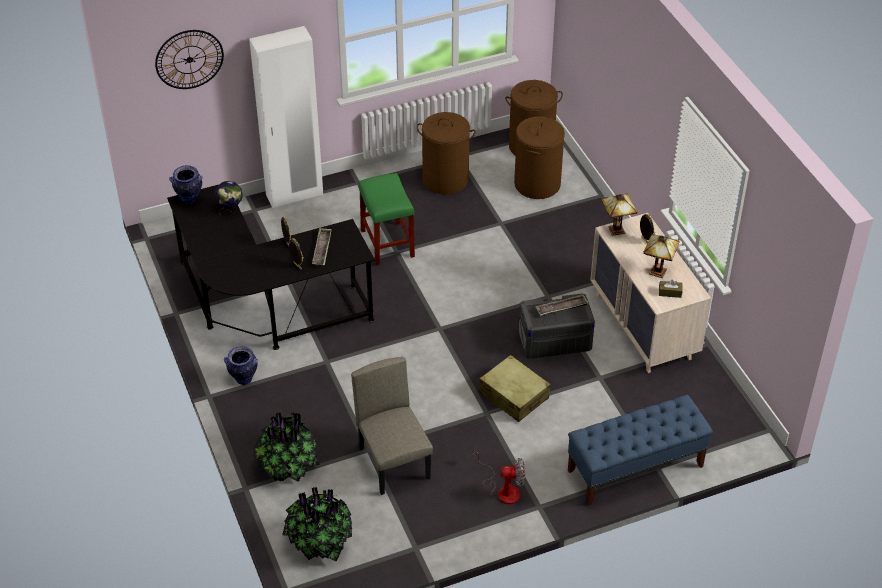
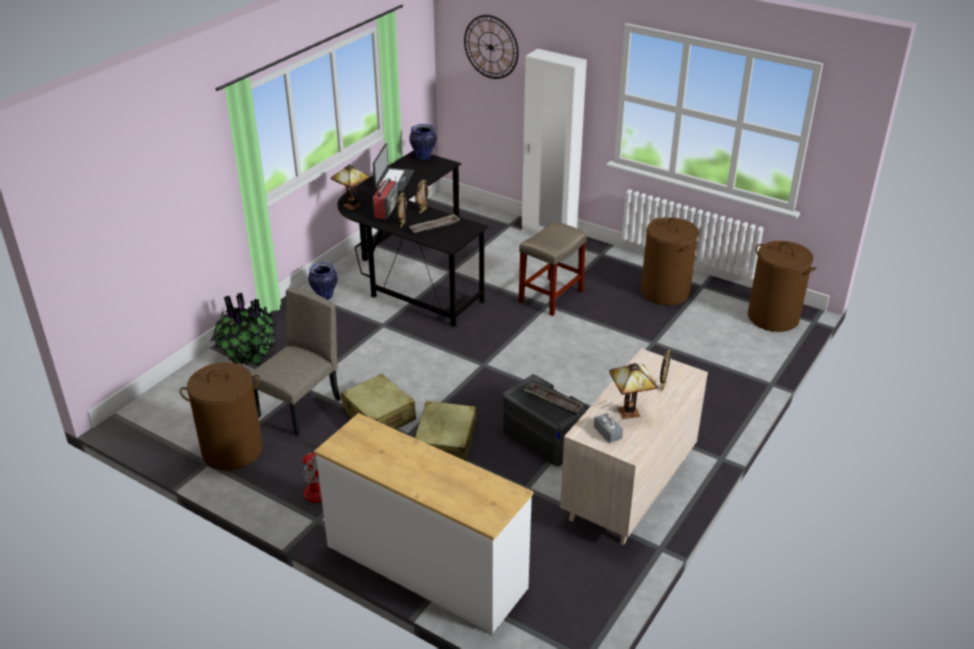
camera: 55 degrees right, 10 degrees down
(212, 236) = (393, 180): none -> laptop
(230, 210) = (431, 176): globe -> none
(260, 264) = (386, 209): none -> radio
(319, 542) = (176, 407): potted plant -> none
(388, 244) = (550, 297): green stool -> beige stool
(448, 419) = (379, 416): none -> beige suitcase
(537, 184) = (730, 341): brown laundry basket -> brown laundry basket (232, 450)
(615, 229) = (655, 361): table lamp -> table lamp (352, 205)
(635, 468) = (425, 568): blue bench -> white dresser
(670, 292) = (607, 432): brown tissue box -> grey tissue box

